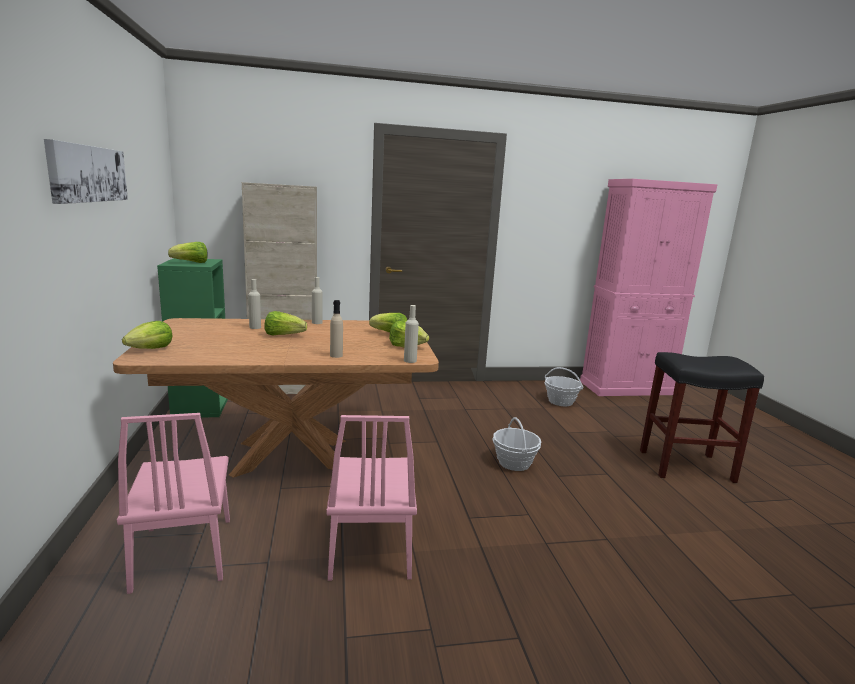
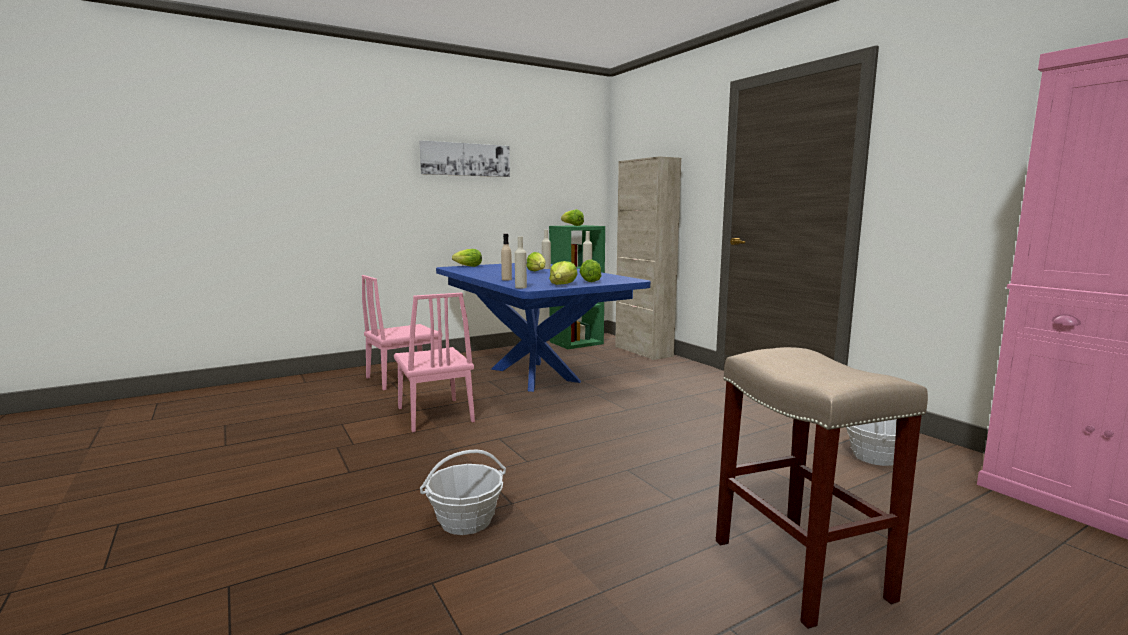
camera: 70 degrees right, 5 degrees down
(292, 457) = (534, 375): brown dining table -> blue dining table
(370, 547) = (435, 414): pink chair -> pink chair turned 90 degrees counterclockwise
(514, 463) = (628, 445): basket -> basket (465, 521)
(686, 466) = (802, 570): black stool -> beige stool

